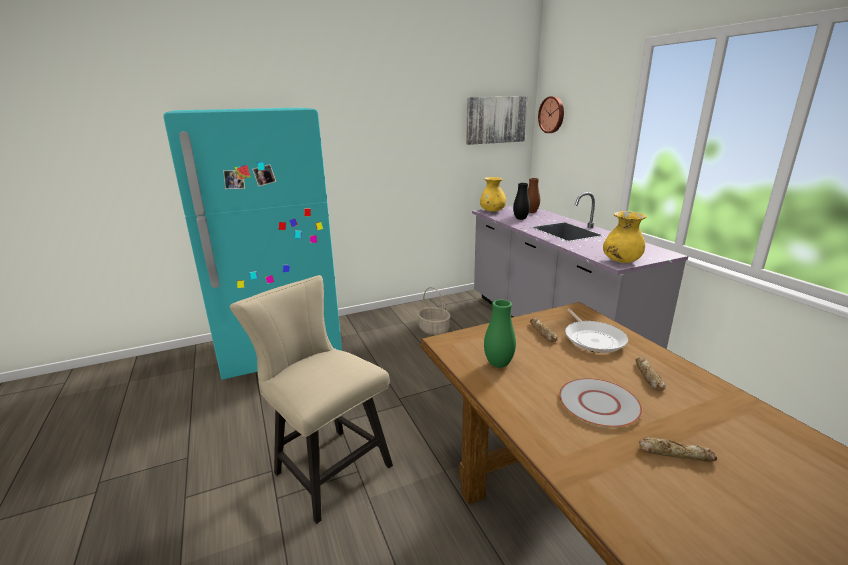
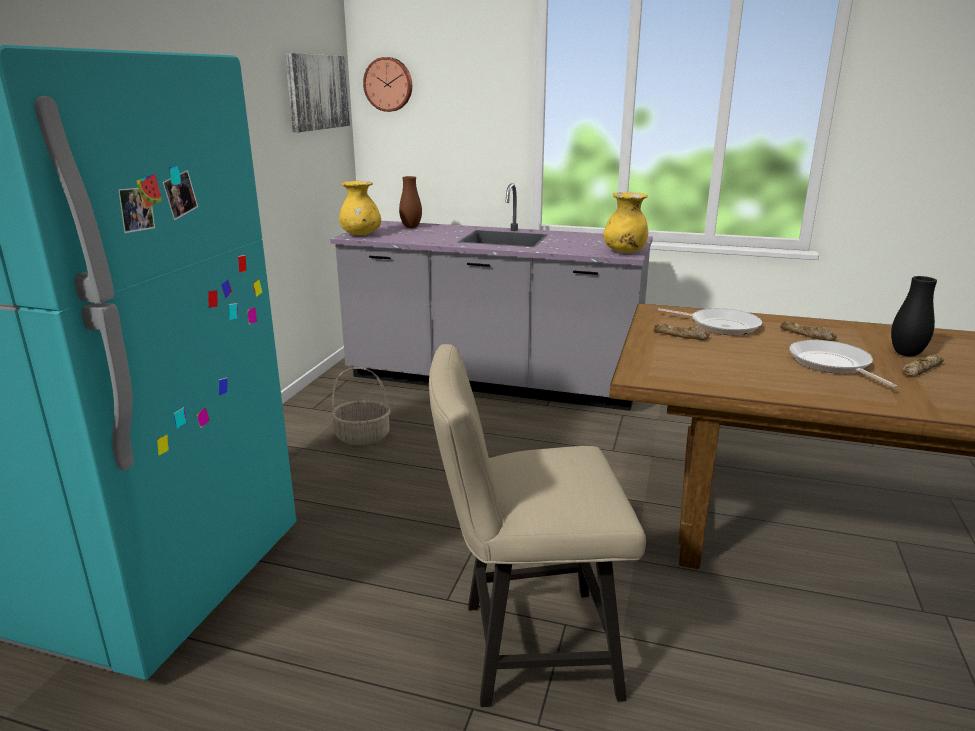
camera: 50 degrees left, 0 degrees up
(498, 364) = (720, 372): green vase -> none
(520, 219) = (421, 236): black vase -> black vase (906, 354)
(598, 404) = (832, 364): grey plate -> frying pan

